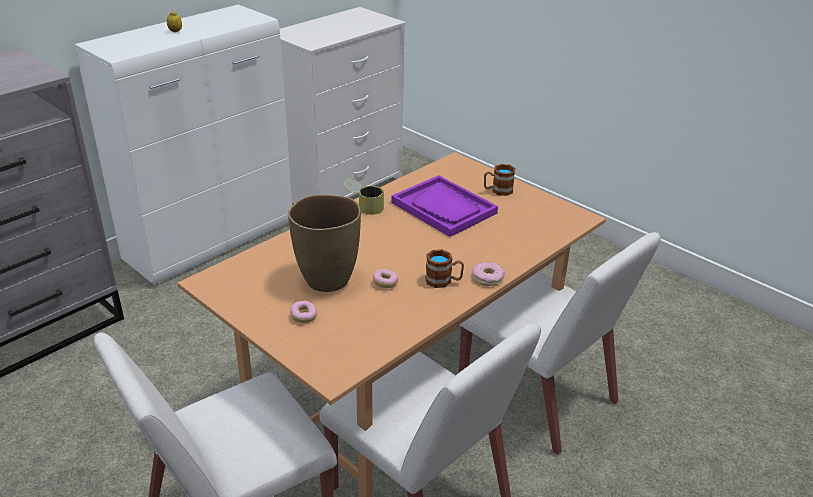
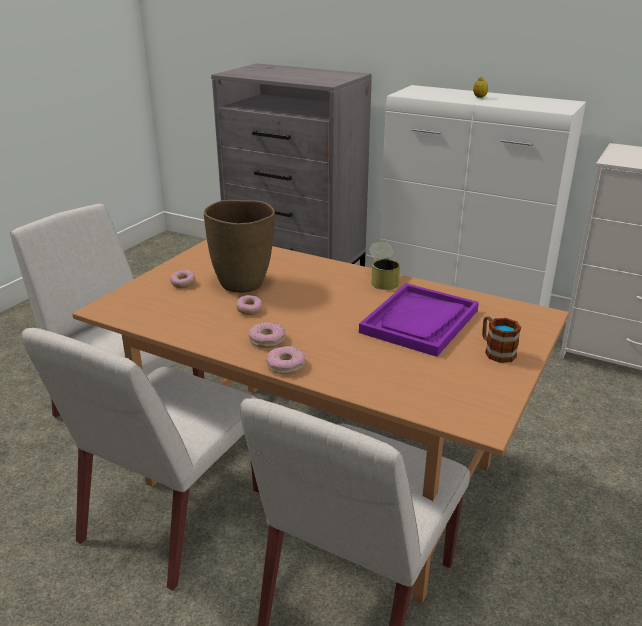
camera: 75 degrees right, 5 degrees down
(443, 281) = (267, 340): mug -> donut

